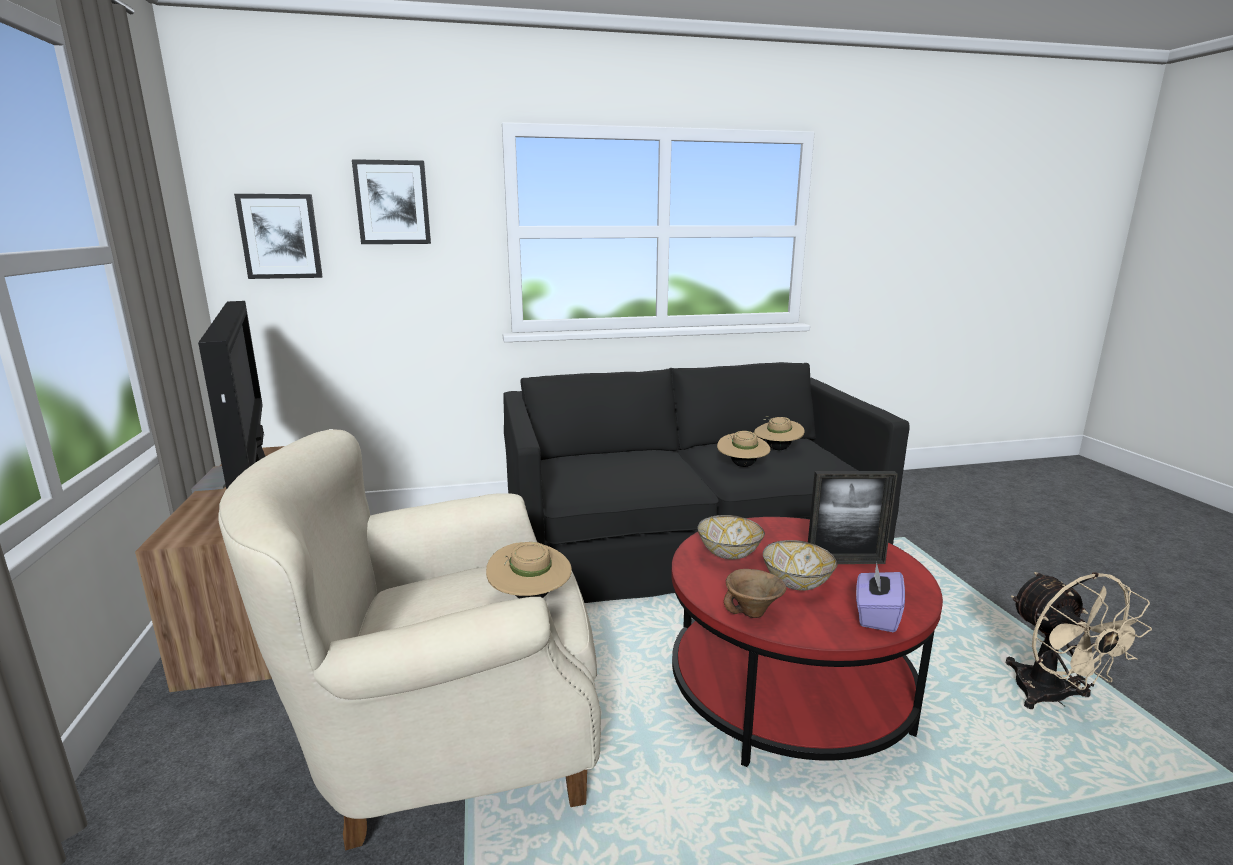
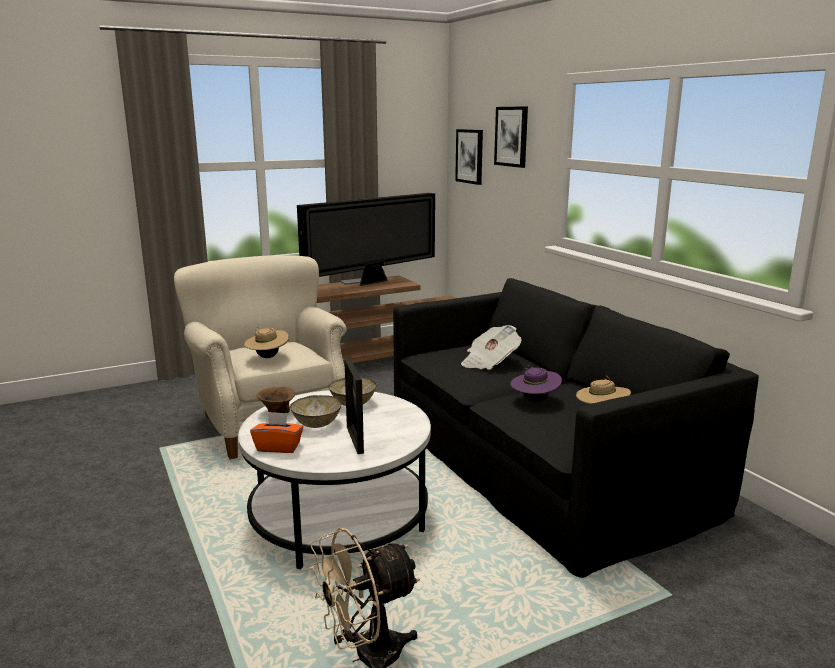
camera: 75 degrees right, 0 degrees up
(623, 467) = (489, 362): none -> newspaper
(742, 465) = (534, 400): beige hat -> purple hat
(789, 689) = (339, 517): red coffee table -> white coffee table
(876, 615) = (278, 447): purple tissue box -> orange tissue box

